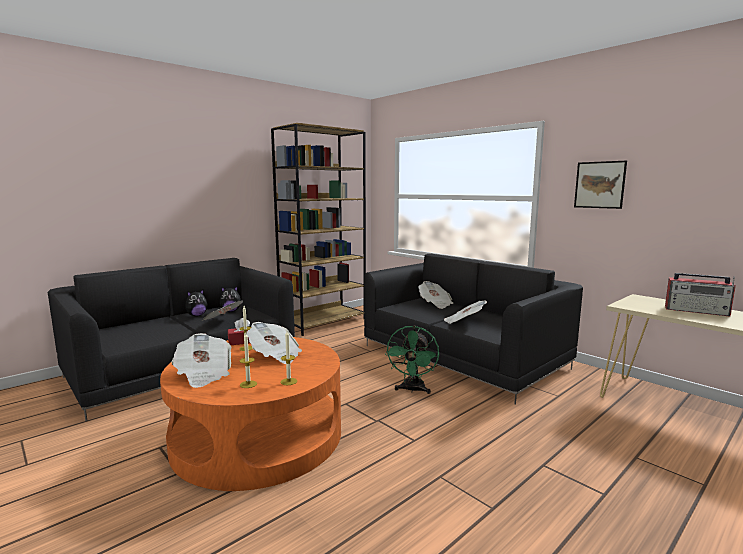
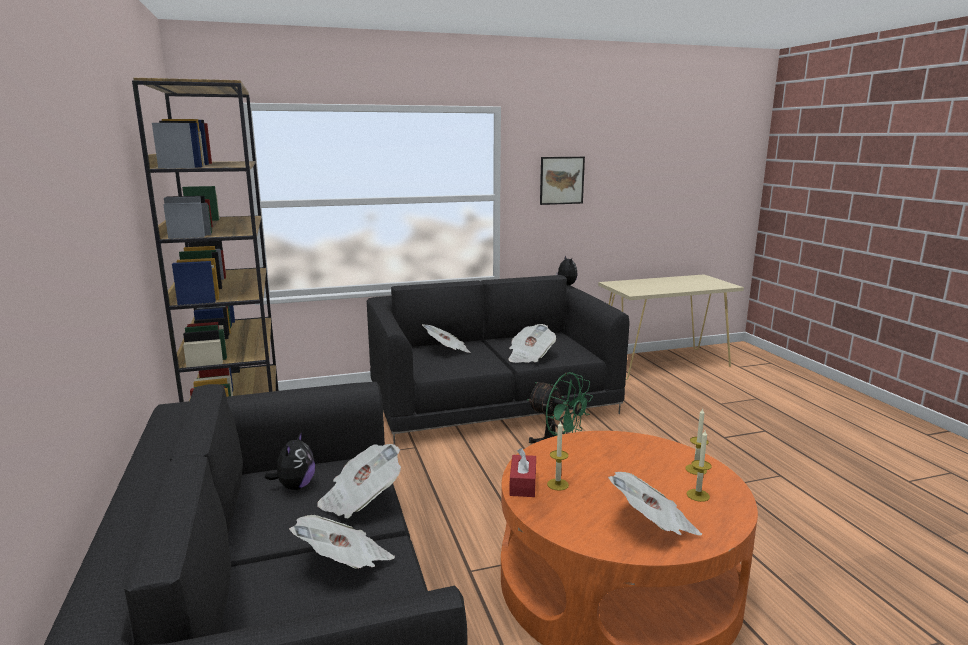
camera: 65 degrees left, 5 degrees up
(196, 315) = (270, 528): plush toy -> plush toy (565, 285)
(275, 356) = (603, 467): newspaper -> newspaper (345, 563)
(697, 311) = (662, 283): radio -> none

